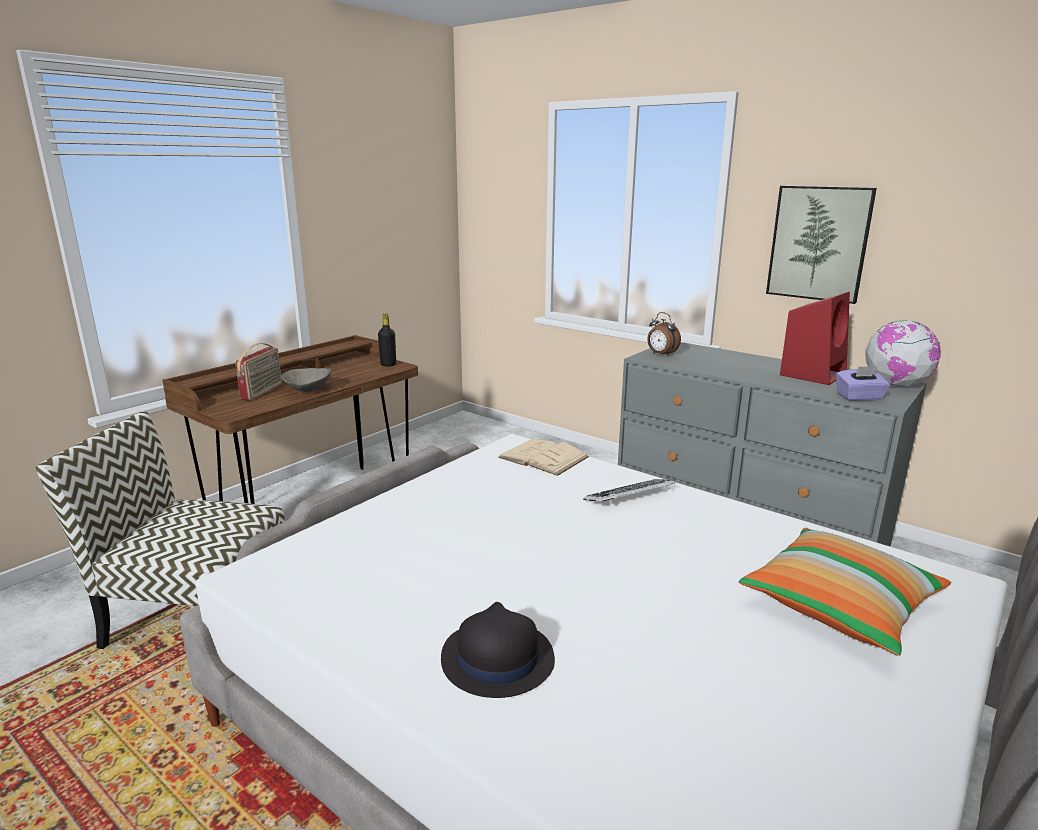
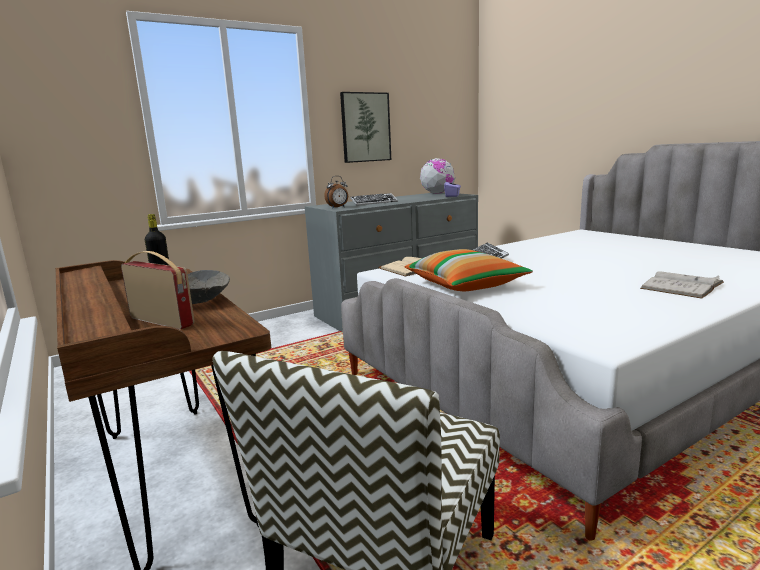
camera: 70 degrees left, 5 degrees down
(496, 659) = (682, 285): black hat -> white book
(725, 364) = (374, 202): none -> keyboard
(813, 374) = (409, 197): red speaker -> none
(840, 606) = (607, 243): pillow -> pillow (465, 285)

